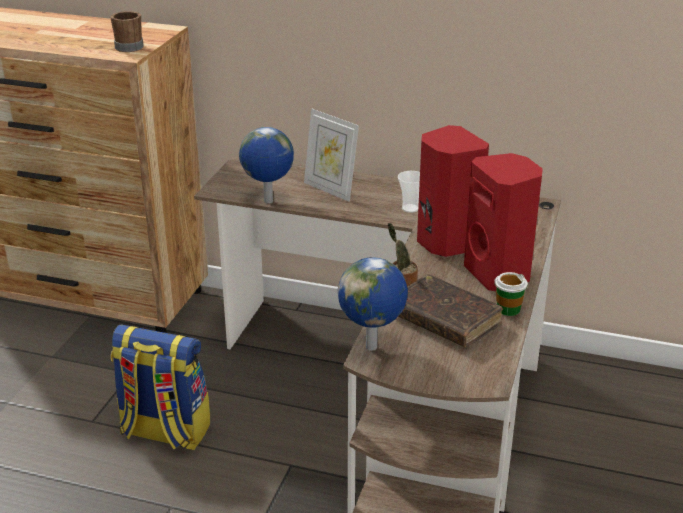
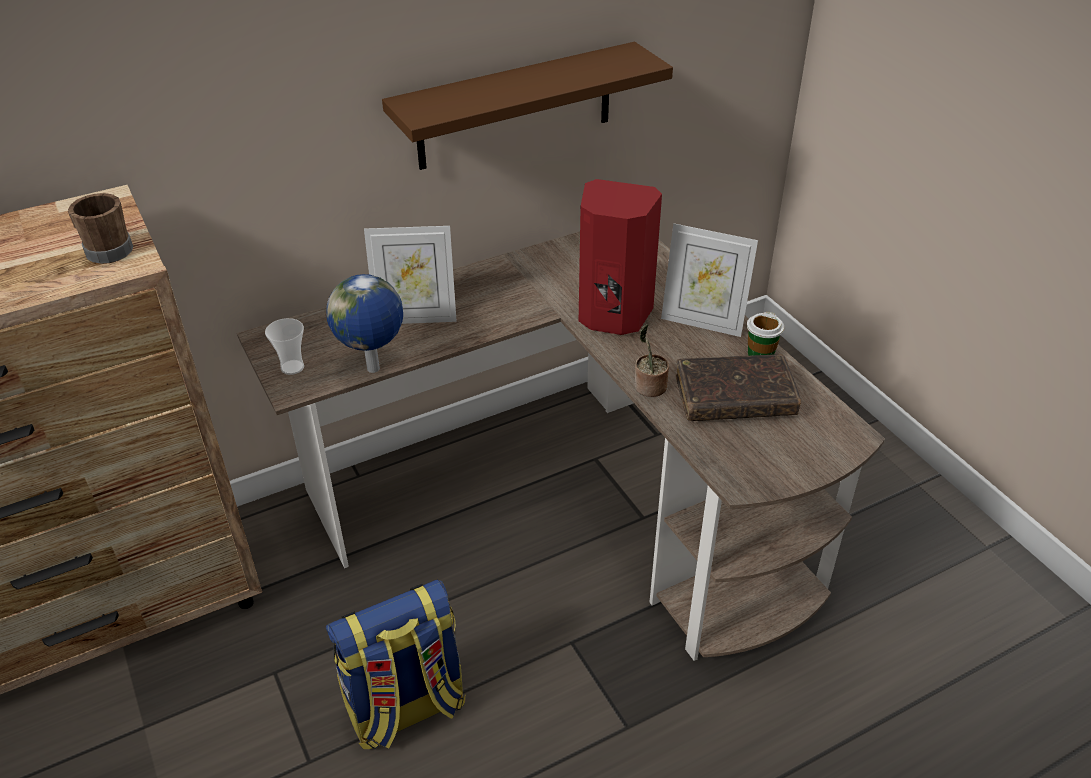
camera: 45 degrees left, 10 degrees up
(373, 347) = (725, 468): globe -> none
(410, 208) = (525, 296): cup -> cup (292, 367)
(463, 67) = (515, 107): none -> brown shelf
(499, 274) = (702, 322): red speaker -> picture frame

